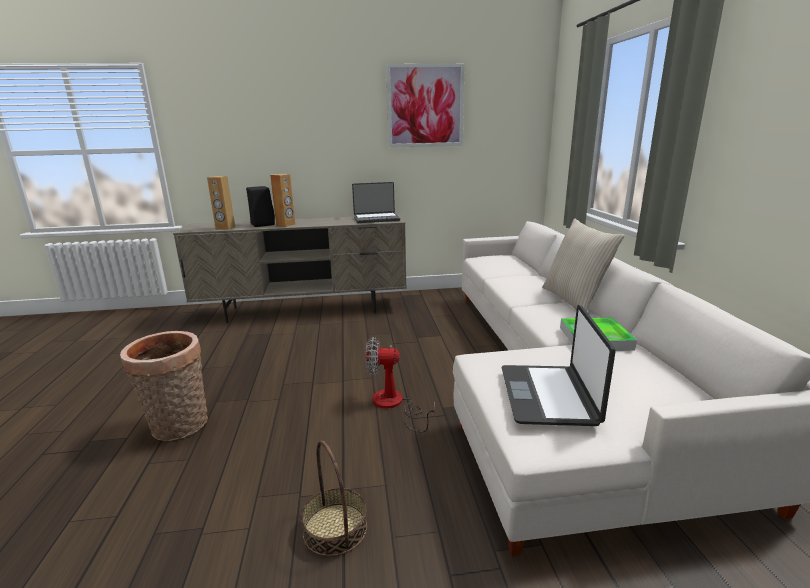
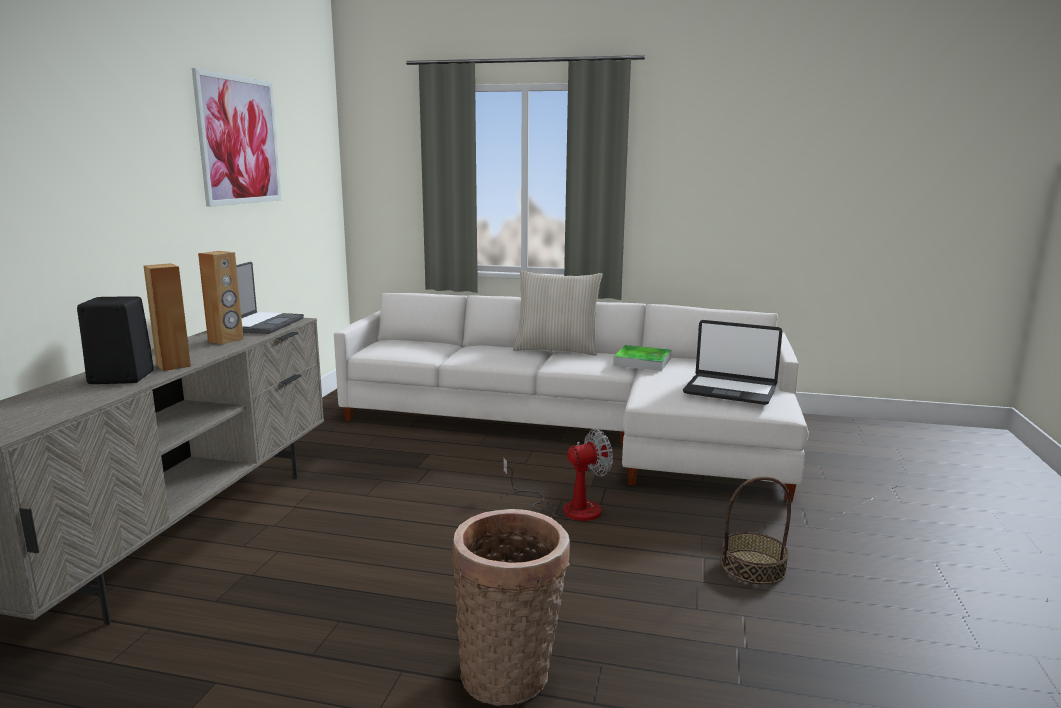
camera: 70 degrees left, 5 degrees down
(225, 228) = (81, 403): brown speaker -> brown speaker (226, 340)
(394, 405) = (568, 508): fan -> fan turned 135 degrees counterclockwise

